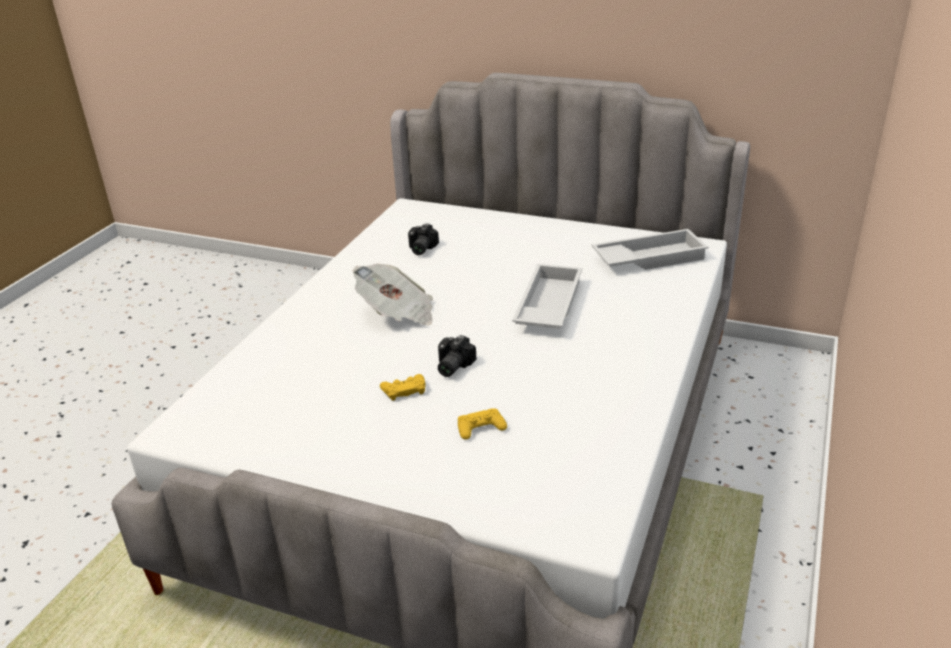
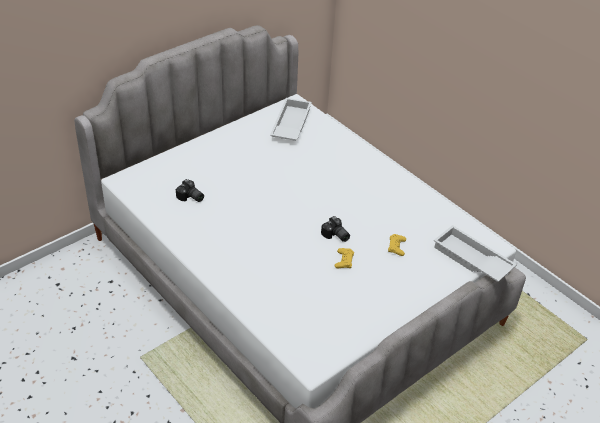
camera: 65 degrees left, 10 degrees up
(397, 313) = (262, 235): newspaper -> none
(547, 305) = (305, 179): white tray -> white tray (471, 259)

